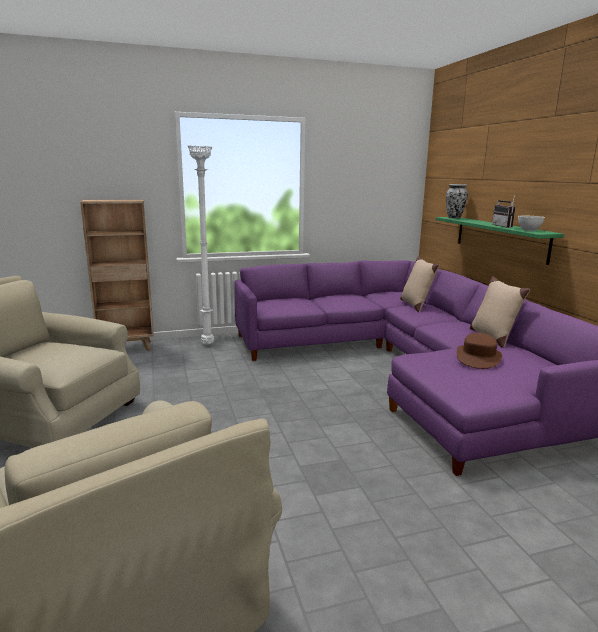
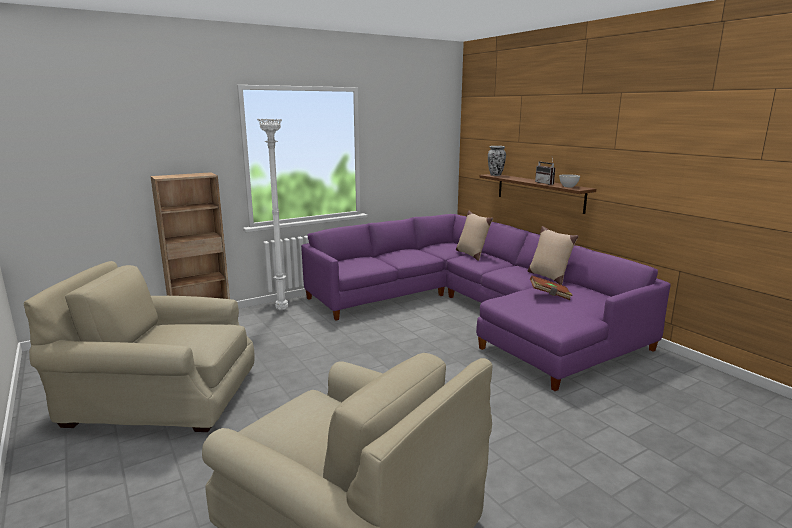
camera: 15 degrees left, 0 degrees up
(478, 358) = (549, 295): brown hat -> brown book
(500, 238) = (539, 192): green shelf -> brown shelf

